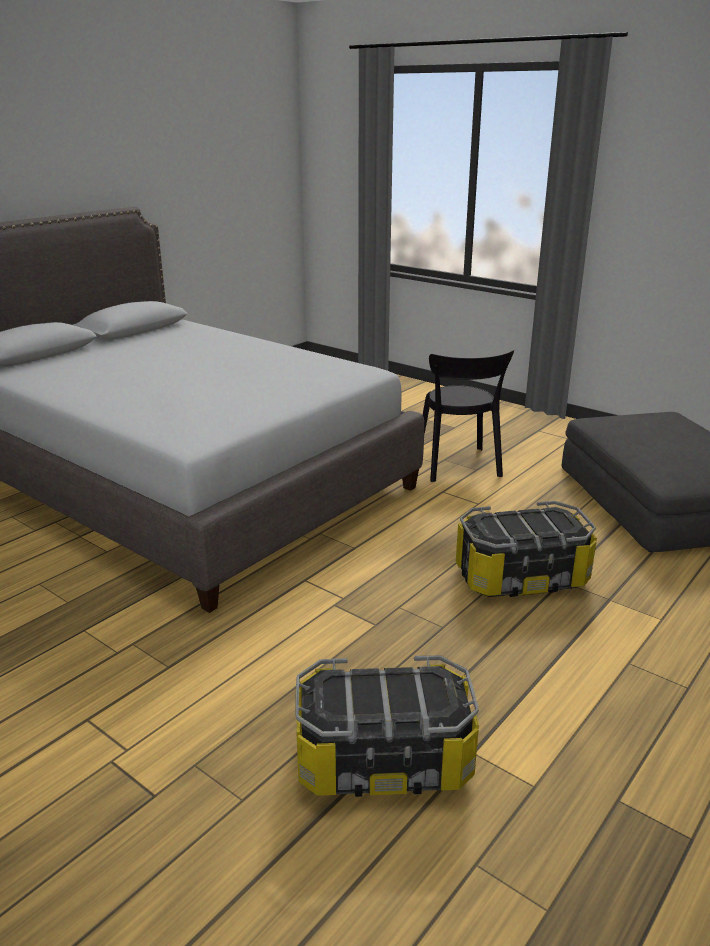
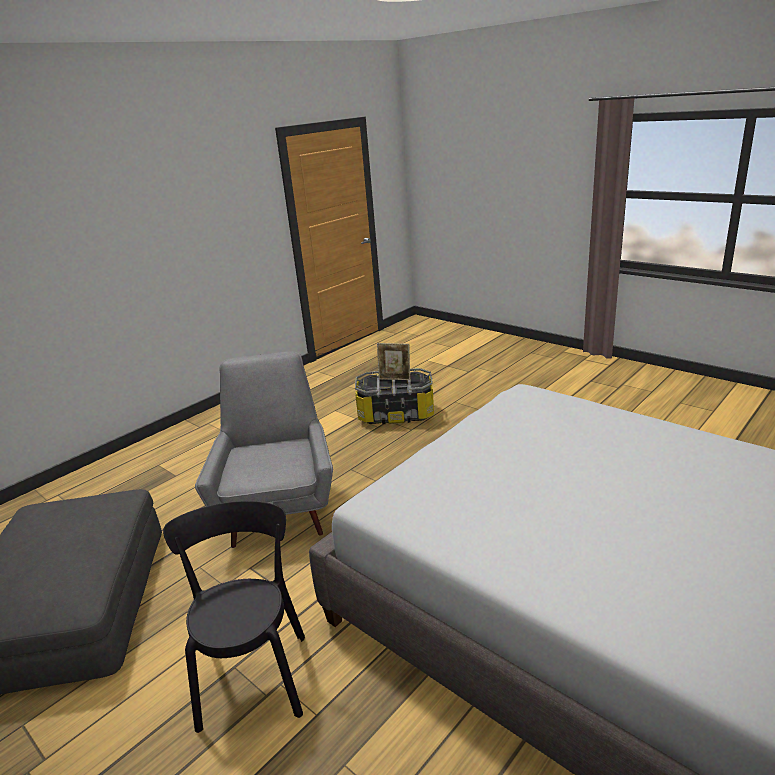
camera: 175 degrees left, 0 degrees up
(381, 701) = (395, 379): none -> picture frame
(521, 578) = (279, 505): storage box -> grey armchair

